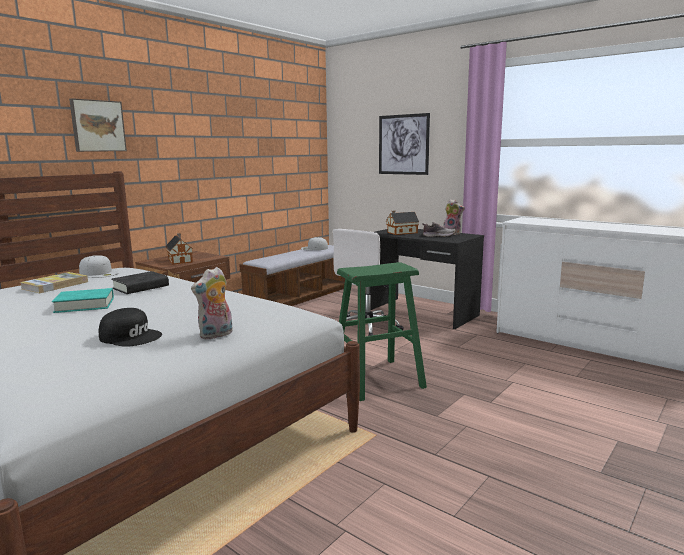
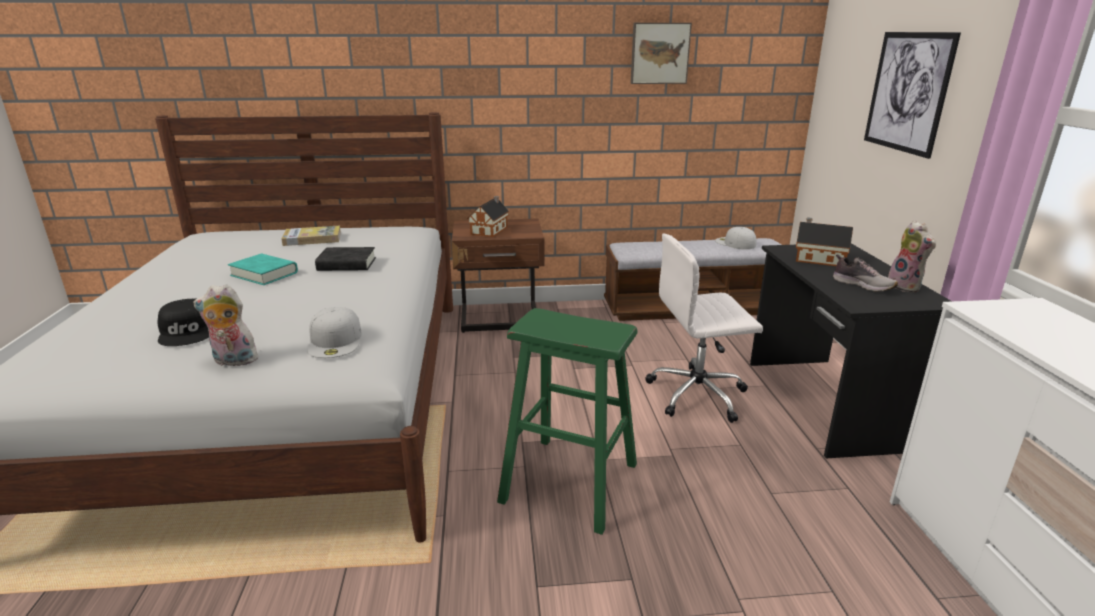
camera: 45 degrees right, 10 degrees up
(97, 126) = (420, 56): picture -> picture (659, 53)
(99, 273) = (372, 232): white cap -> white cap (336, 341)

